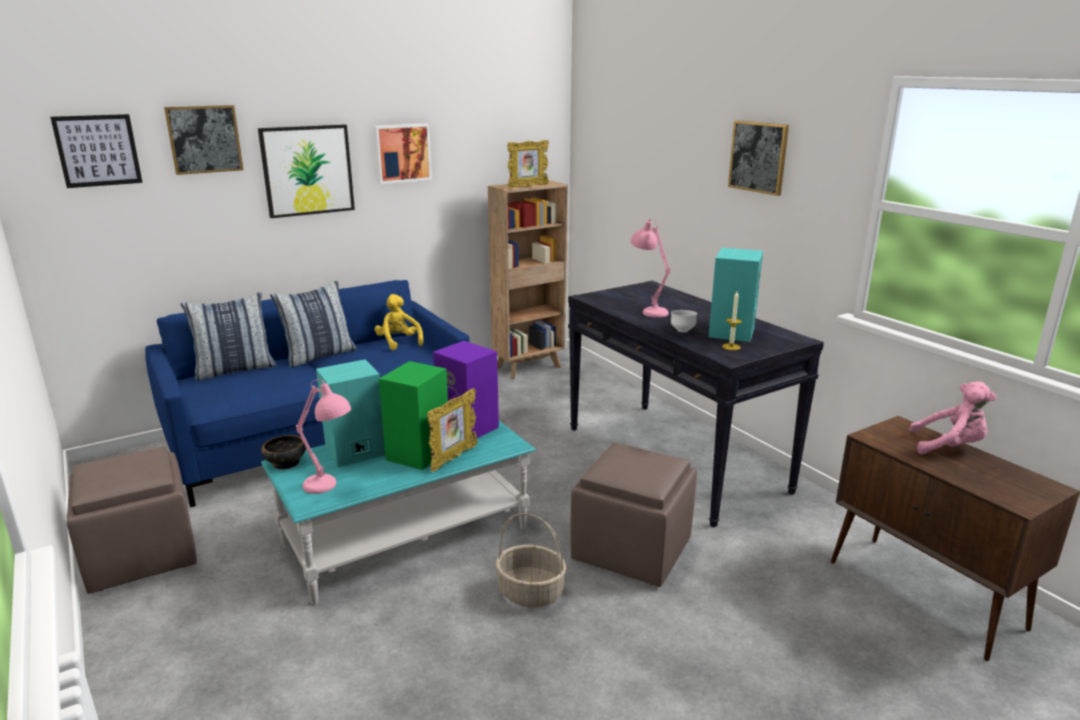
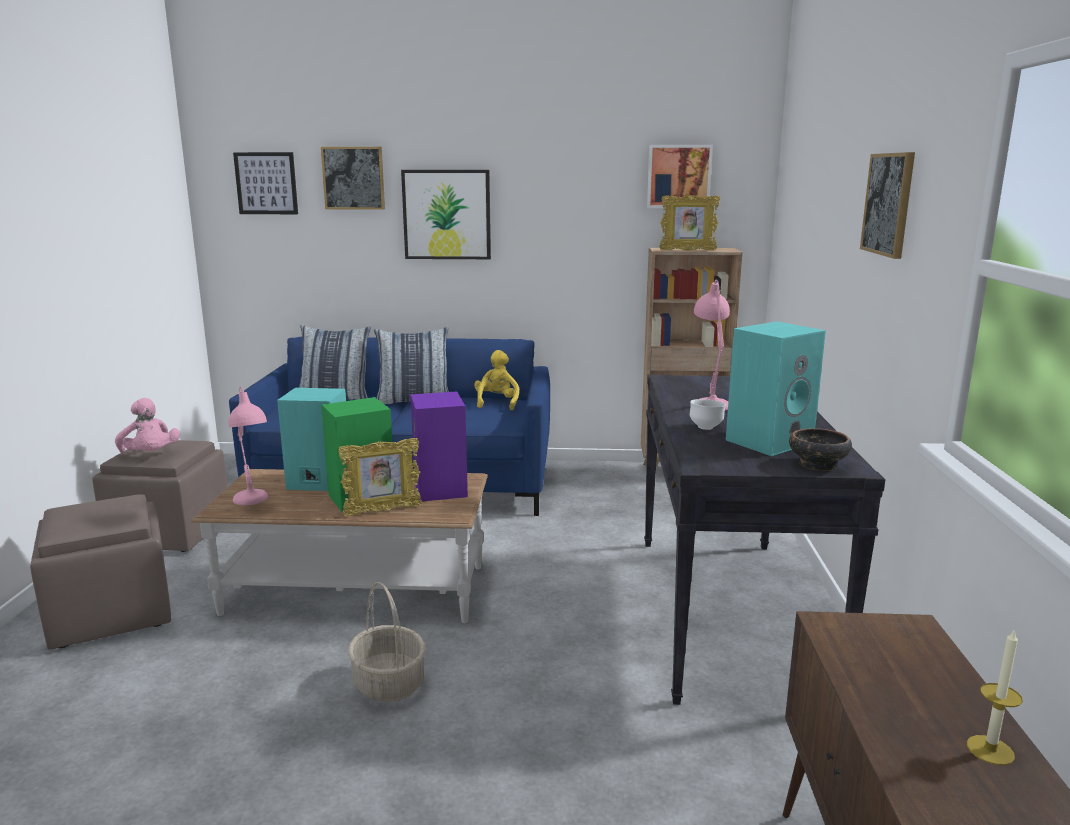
camera: 35 degrees right, 5 degrees down
(285, 463) = (257, 475): bowl -> bowl (817, 465)
(402, 153) = (550, 203): picture -> picture (678, 176)
(407, 537) = (356, 590): turquoise coffee table -> brown coffee table
(633, 549) = (545, 687): brown ottoman -> brown ottoman (113, 614)
(731, 347) = (732, 455): candle -> candle (990, 750)
(949, 447) = (946, 681): pink plush toy -> pink plush toy (150, 455)

